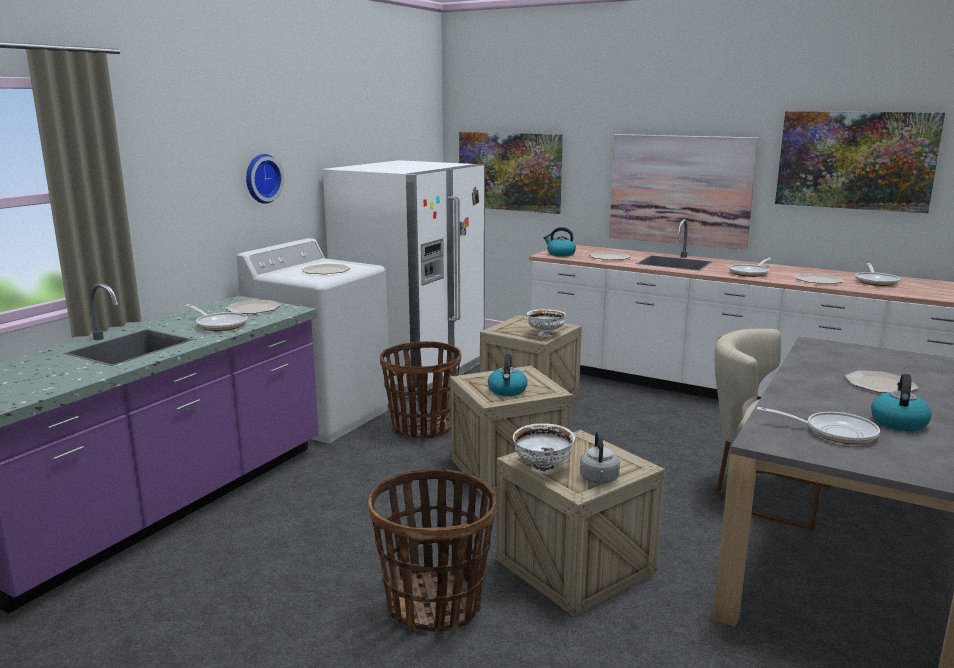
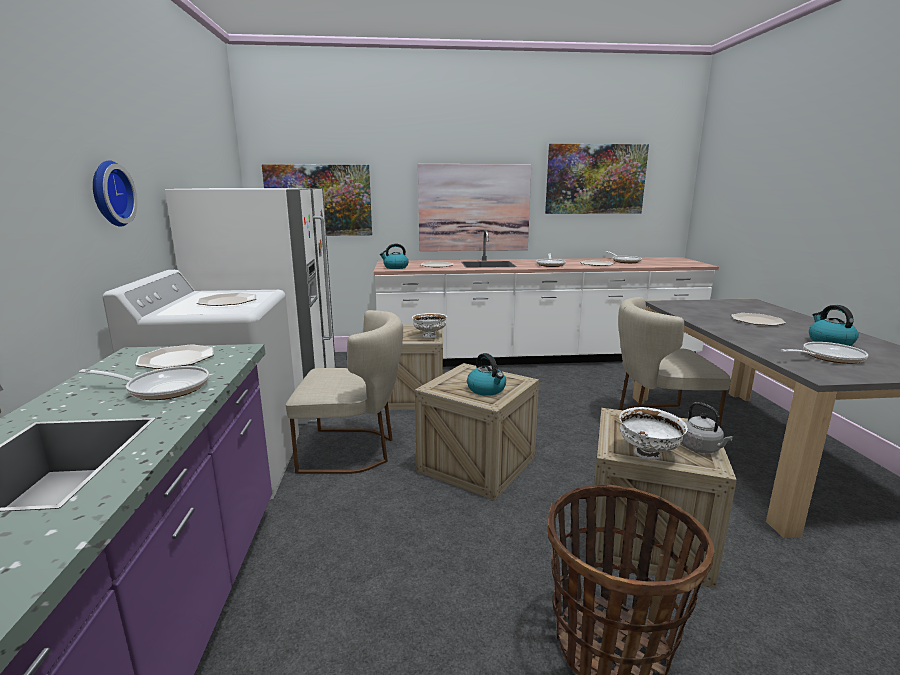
camera: 35 degrees left, 0 degrees up
(422, 428) = (353, 450): basket -> beige chair

